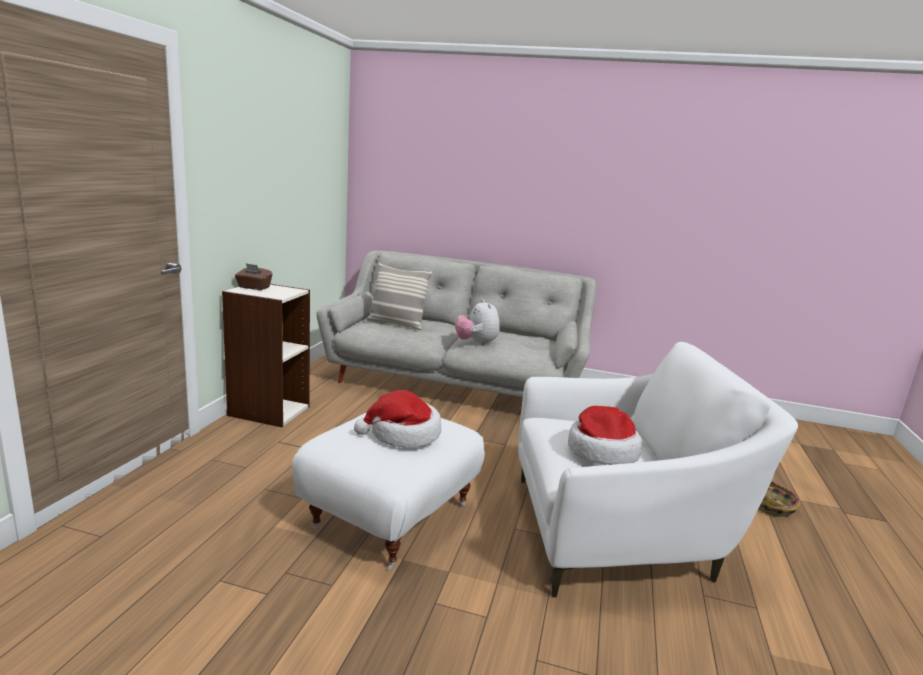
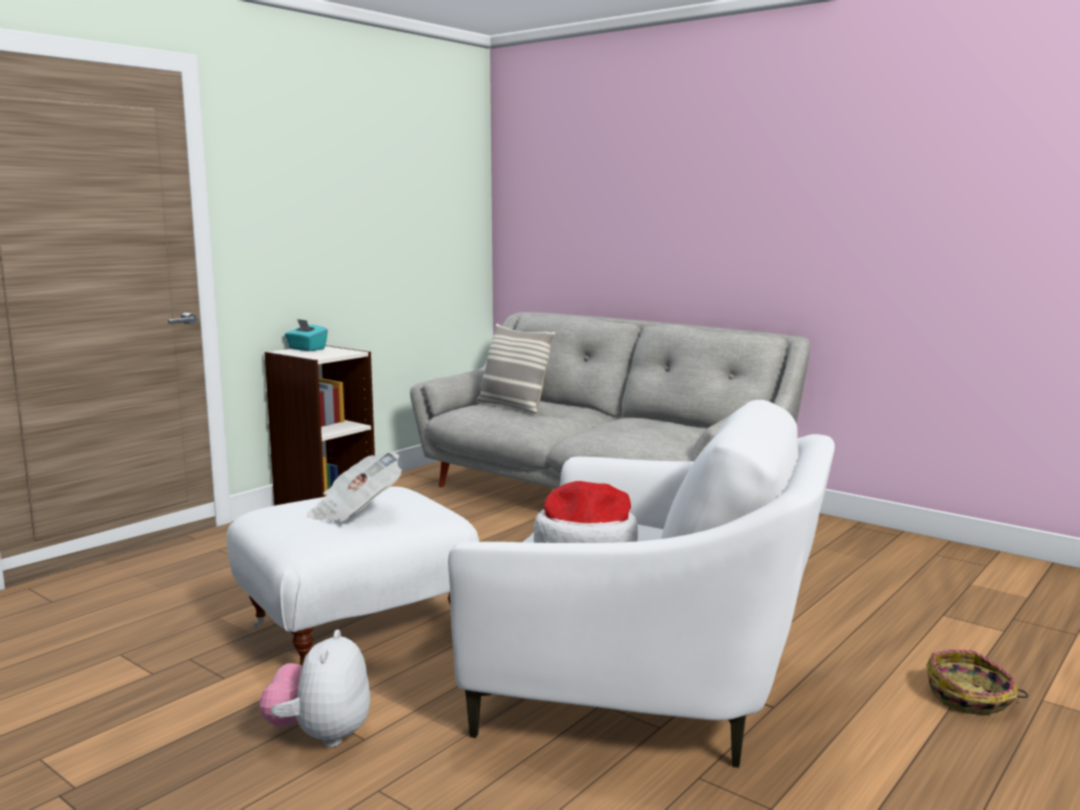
camera: 25 degrees right, 5 degrees down
(253, 287) = (306, 349): brown tissue box -> turquoise tissue box
(403, 434) = (355, 511): hat -> newspaper
(476, 343) = (599, 431): plush toy -> plush toy (321, 735)

